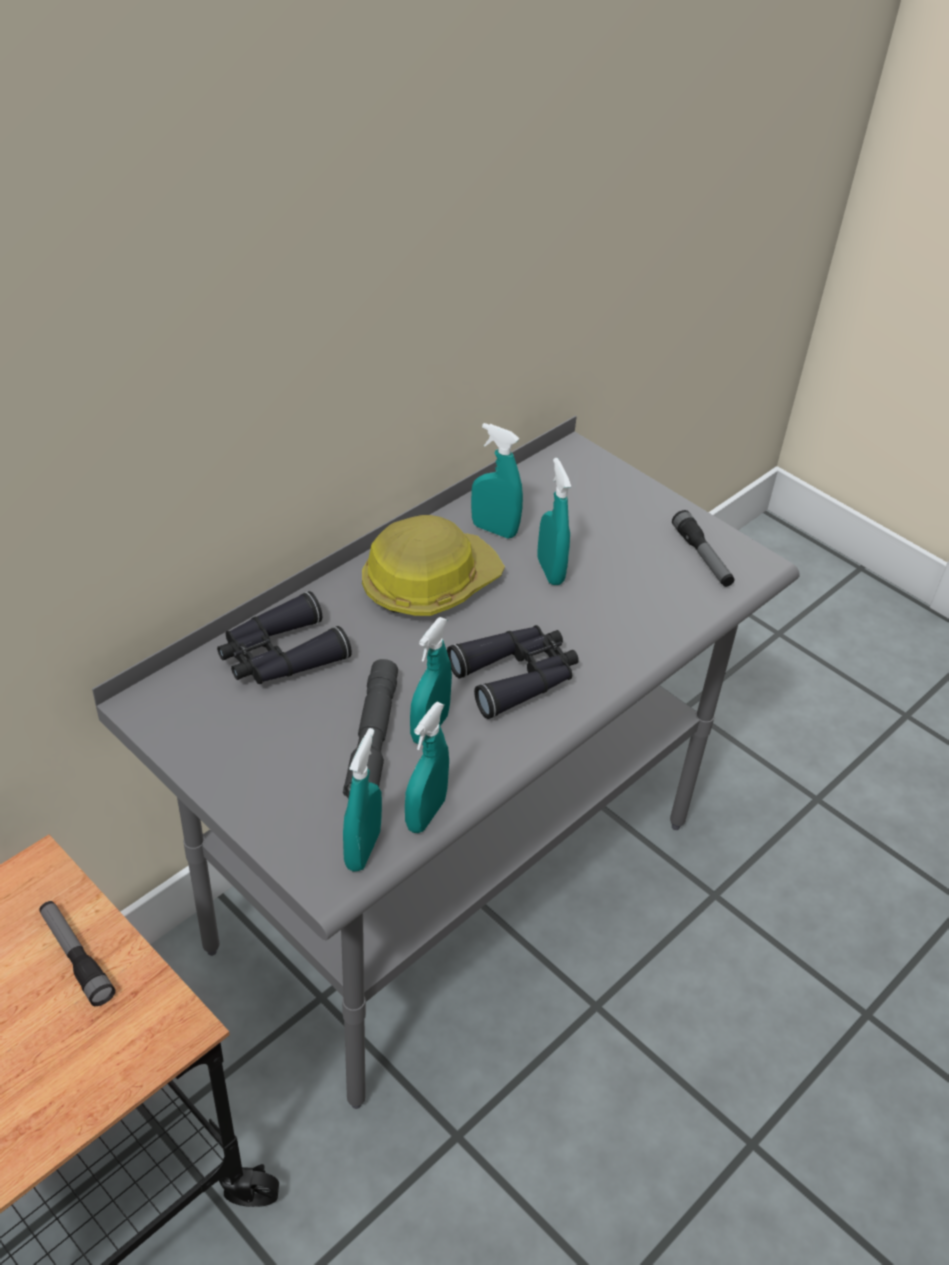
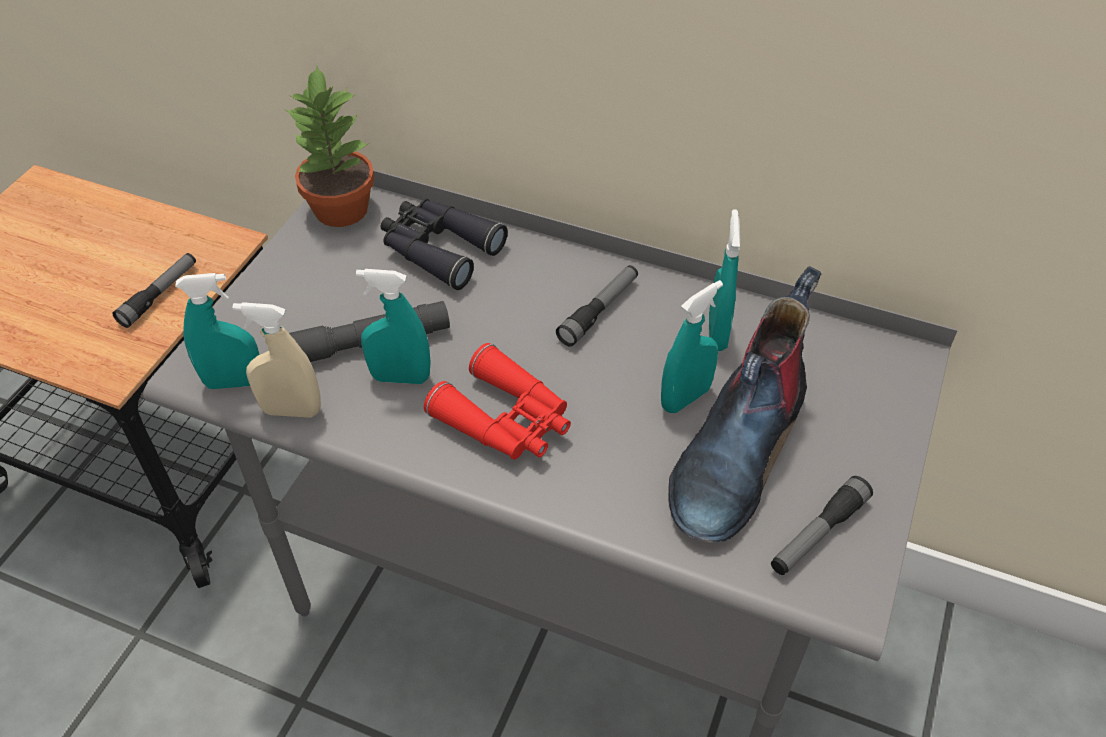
camera: 70 degrees right, 5 degrees up
(167, 710) = (340, 210): none -> potted plant
(425, 814) = (291, 410): turquoise spray bottle -> beige spray bottle
(429, 583) = (599, 311): hard hat -> flashlight
(516, 677) = (506, 420): black binoculars -> red binoculars
(615, 566) = (737, 452): none -> boot

